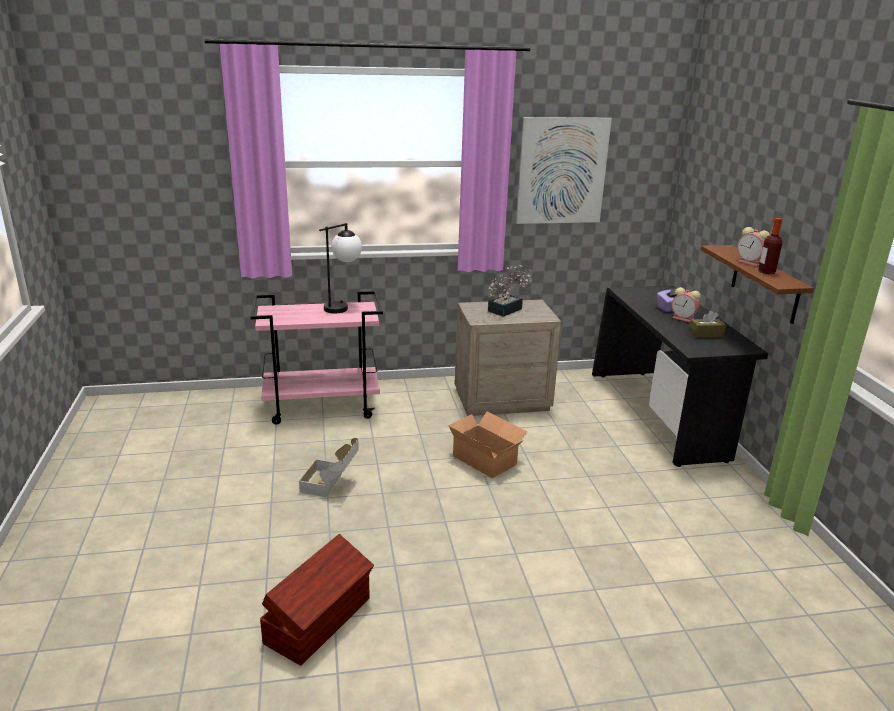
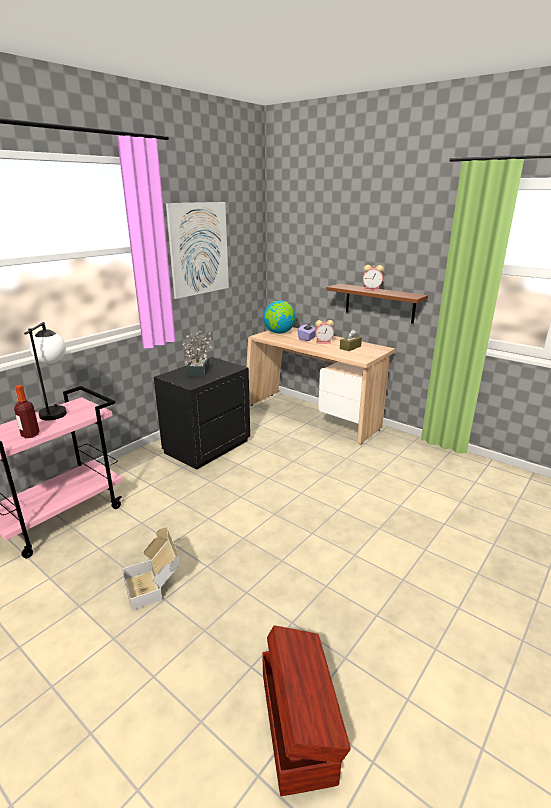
camera: 40 degrees left, 0 degrees up
(485, 459) = (249, 495): cardboard box -> none
(501, 399) = (206, 446): beige nightstand -> black nightstand
(649, 293) = (279, 333): none -> globe
(659, 415) = (312, 417): black desk -> beige desk
(766, 272) = (390, 292): bottle -> bottle (30, 435)

